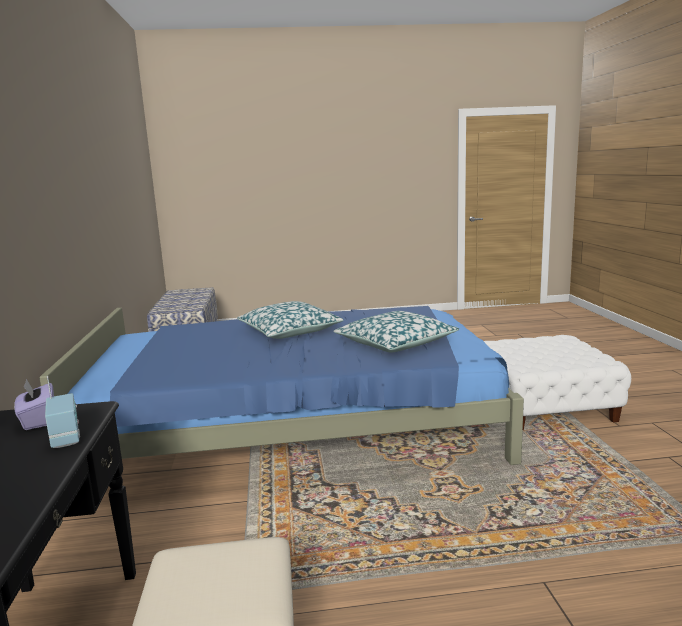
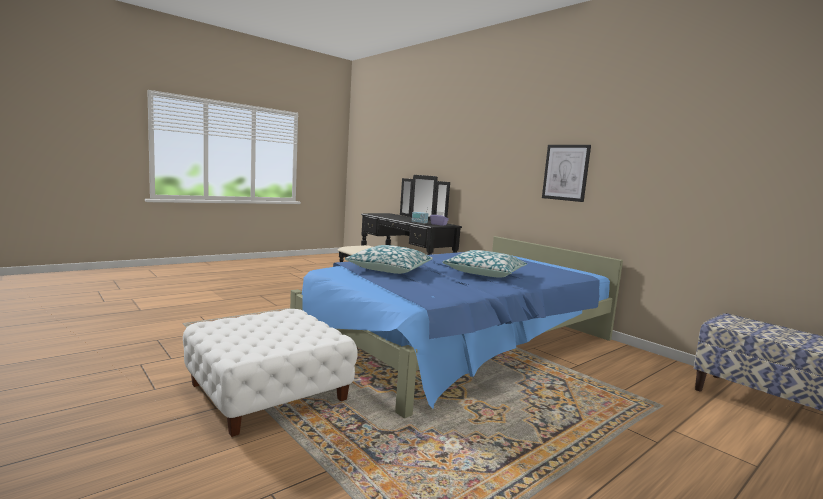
camera: 145 degrees right, 5 degrees down
(64, 211) = (565, 172): none -> picture

